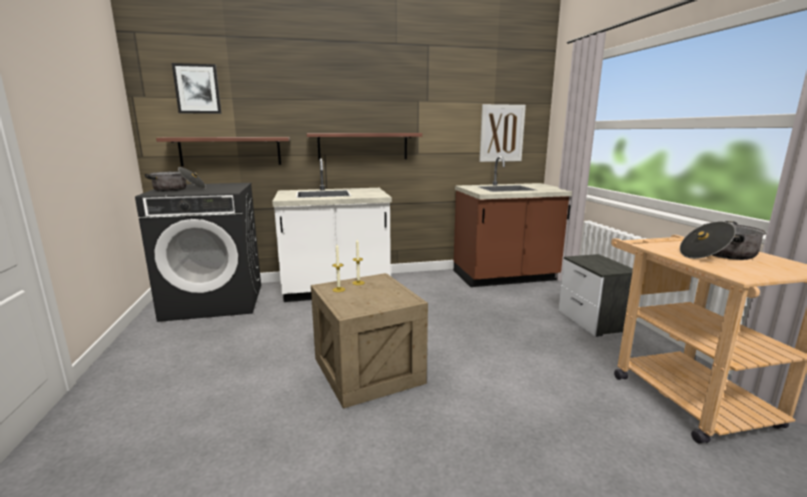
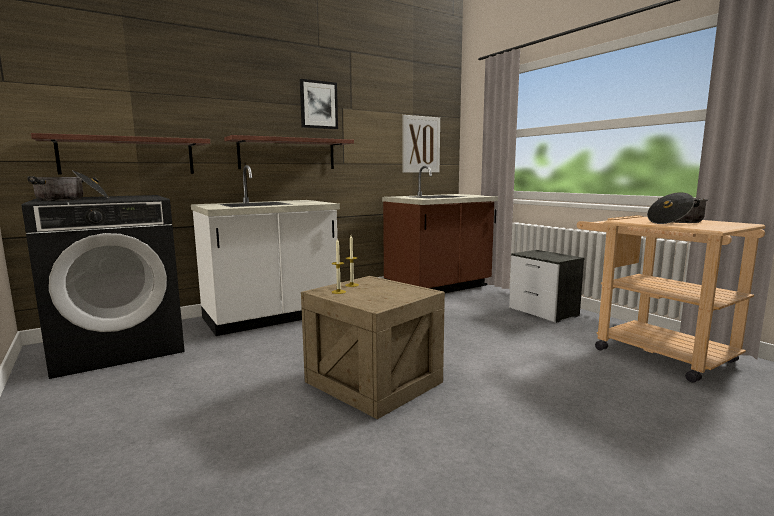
camera: 20 degrees left, 5 degrees down
(197, 89) = (83, 76): picture -> picture (318, 105)

